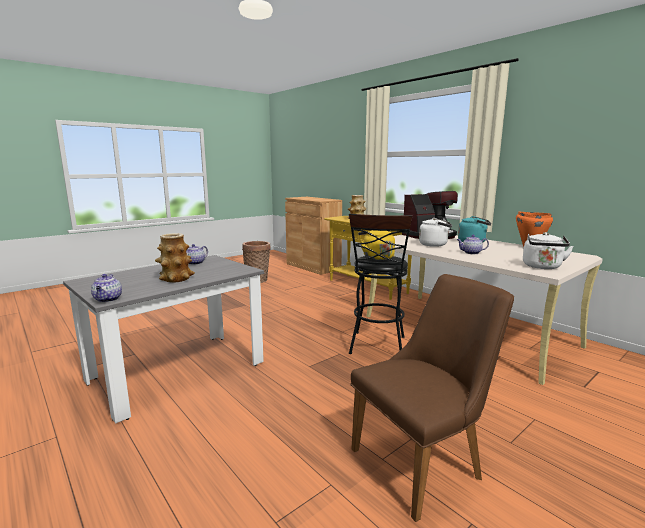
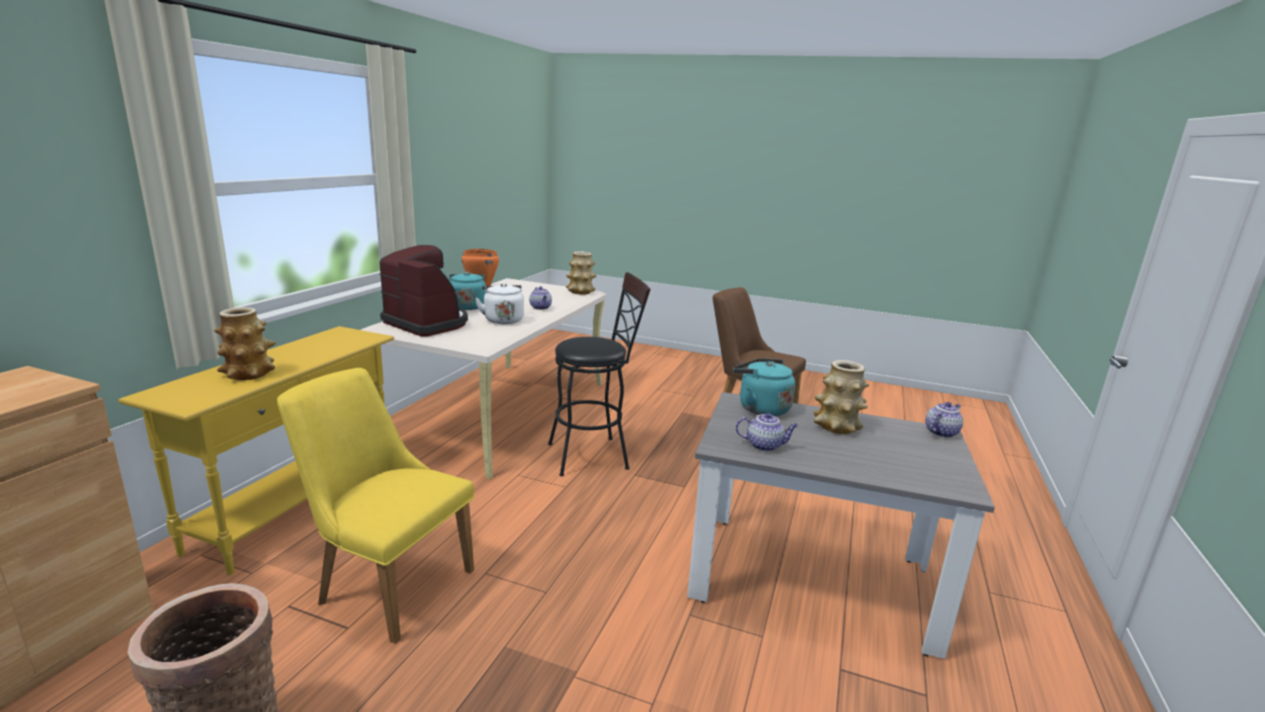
camera: 120 degrees left, 5 degrees up
(228, 271) = (760, 408): none -> turquoise kettle
(301, 294) = (386, 583): none -> yellow chair
(376, 257) = (591, 345): yellow kettle -> none
(542, 267) = (580, 292): white kettle -> vase

